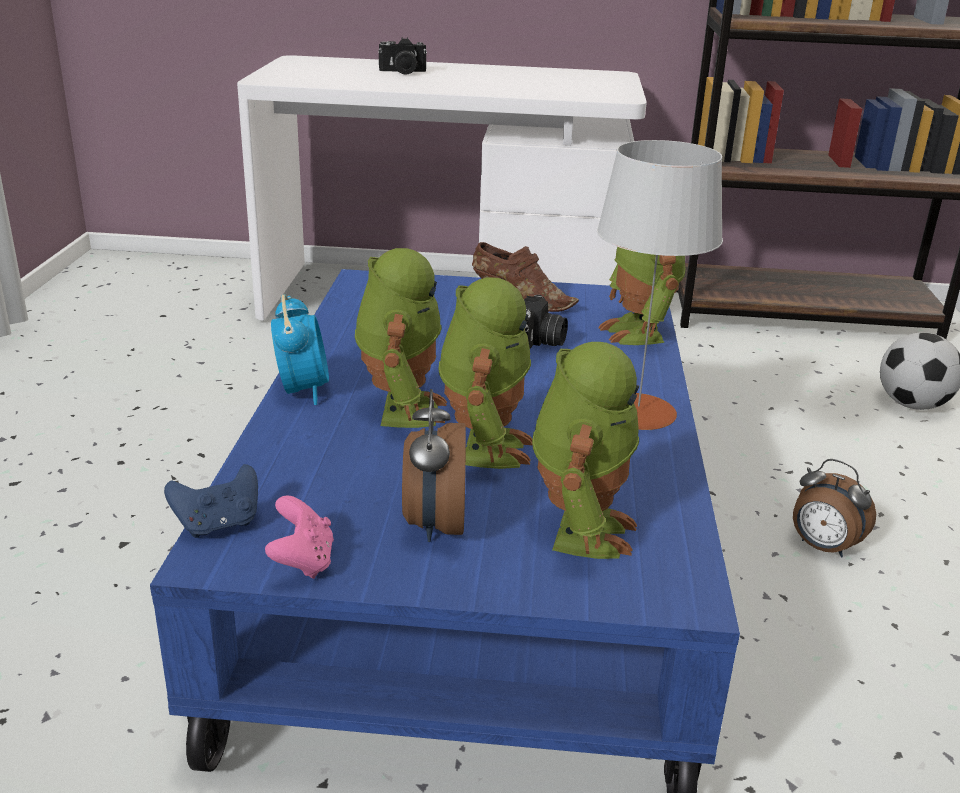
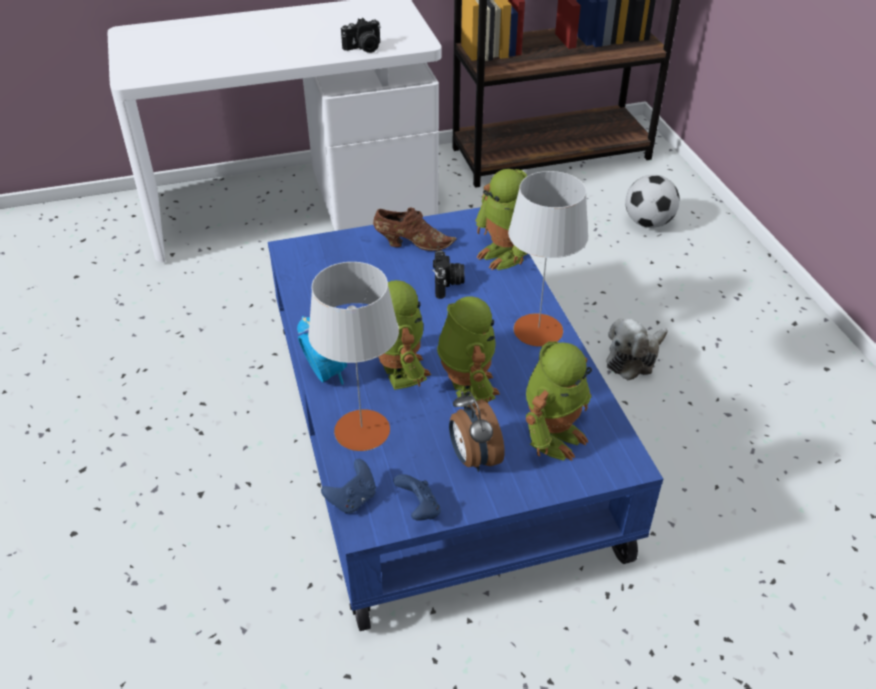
camera: 20 degrees left, 15 degrees up
(299, 455) = (362, 430): none -> grey table lamp
(302, 562) = (419, 509): pink game controller -> blue game controller
(402, 72) = (230, 38): camera -> camera (364, 48)
(580, 530) = (553, 435): toy robot -> toy robot turned 45 degrees clockwise
(822, 547) = (634, 358): alarm clock -> plush toy

